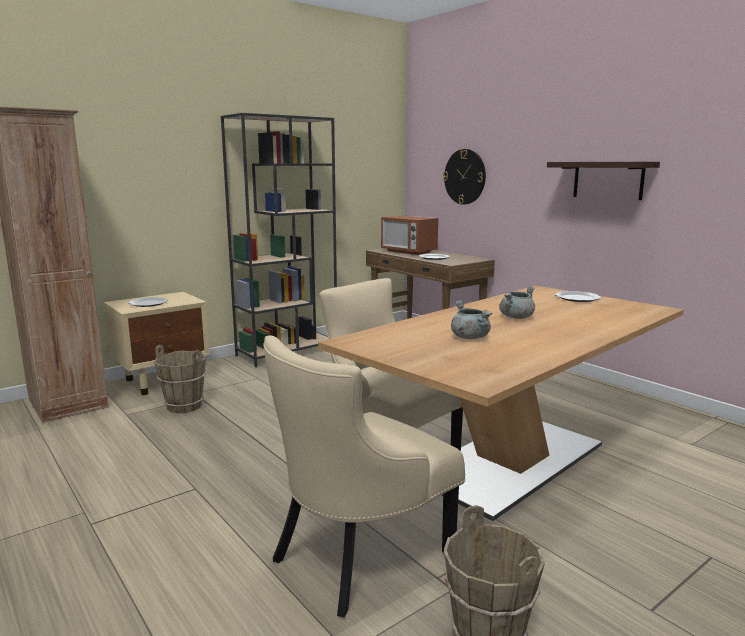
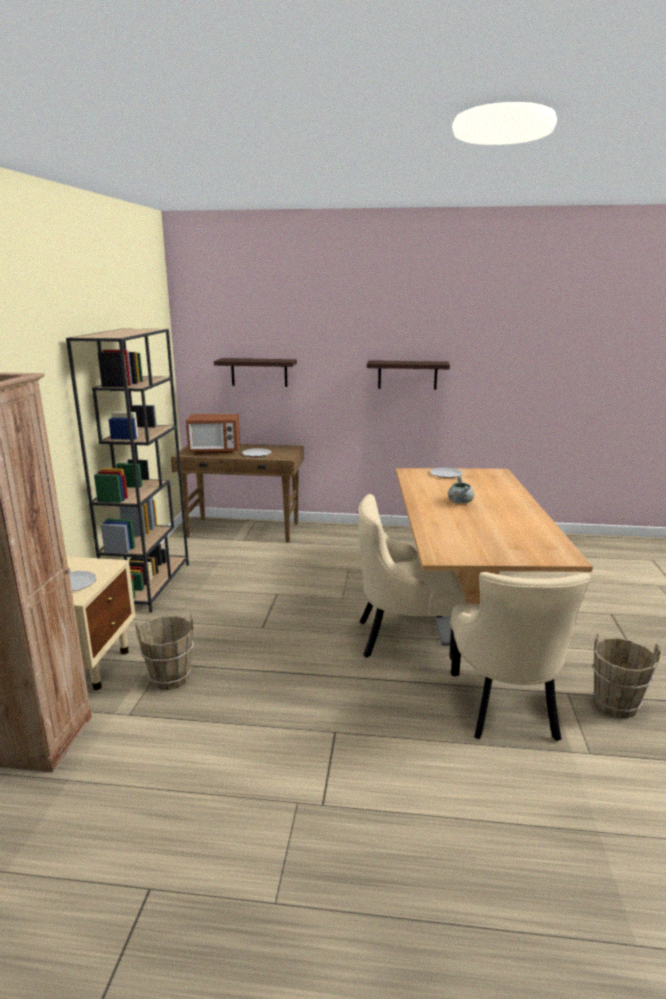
camera: 45 degrees left, 5 degrees up
(465, 176) = (259, 372): wall clock -> shelf
(469, 337) = (482, 527): grey cooking pot -> none

